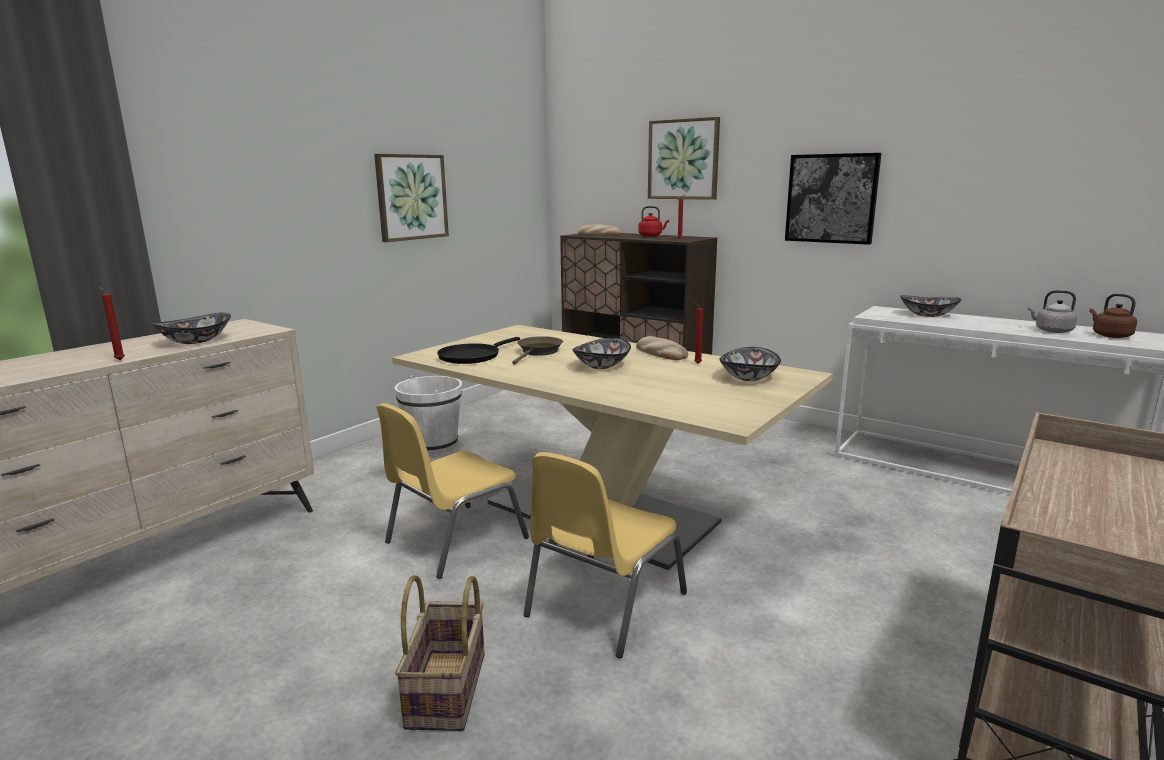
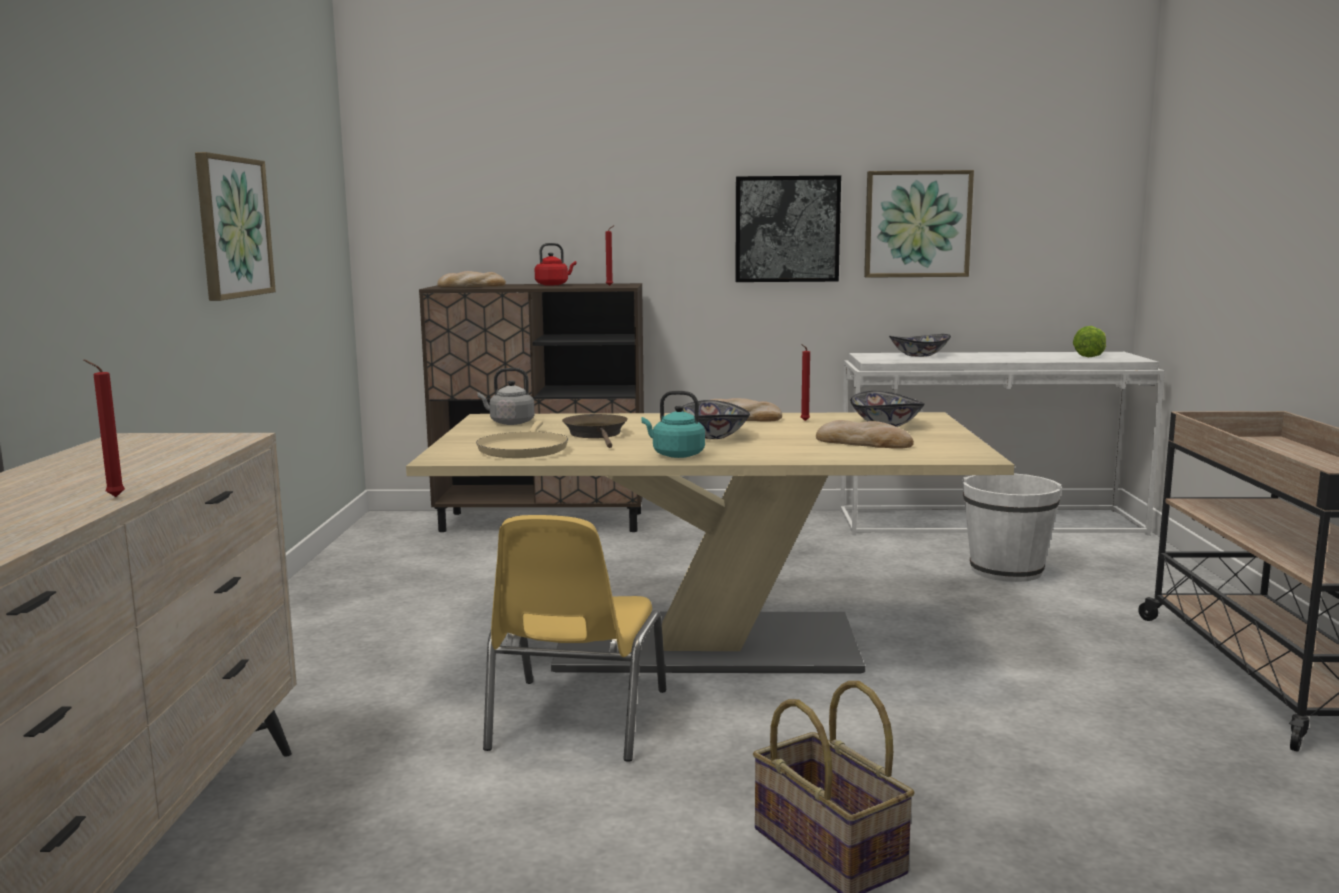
camera: 35 degrees left, 5 degrees down
(196, 341) = (157, 462): bowl -> none
(433, 444) = (338, 628): white bucket -> white bucket (1006, 570)
(472, 356) = (523, 449): black frying pan -> beige frying pan
(538, 377) = (675, 455): none -> turquoise kettle
(603, 605) = (852, 723): yellow chair -> none
(683, 159) = (583, 180): picture -> picture (917, 224)
(685, 391) = (864, 443): none -> bread
(1051, 331) = (1044, 357): grey kettle -> grey kettle (509, 423)
(1109, 335) = (1090, 356): brown kettle -> lettuce

